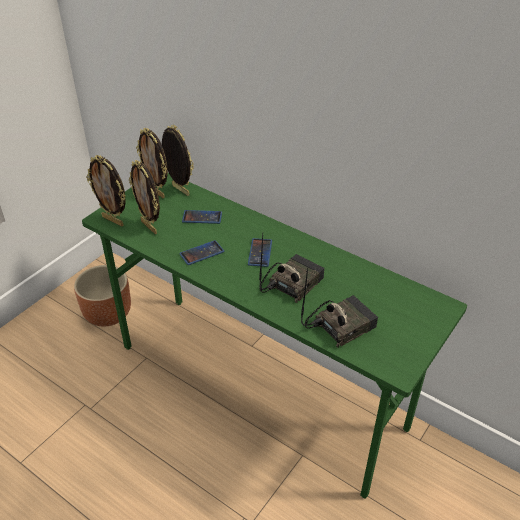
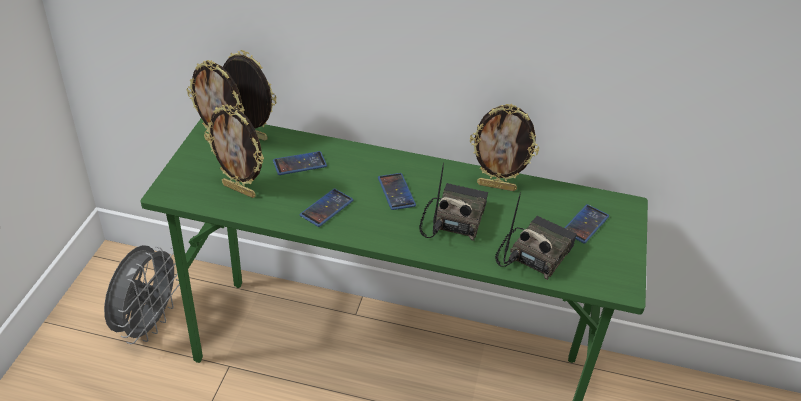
camera: 25 degrees left, 0 degrees up
(108, 314) = (148, 324): brown planter -> grey fan
(113, 220) = (186, 192): picture frame -> picture frame (496, 186)
(398, 313) = (585, 224): none -> phone

